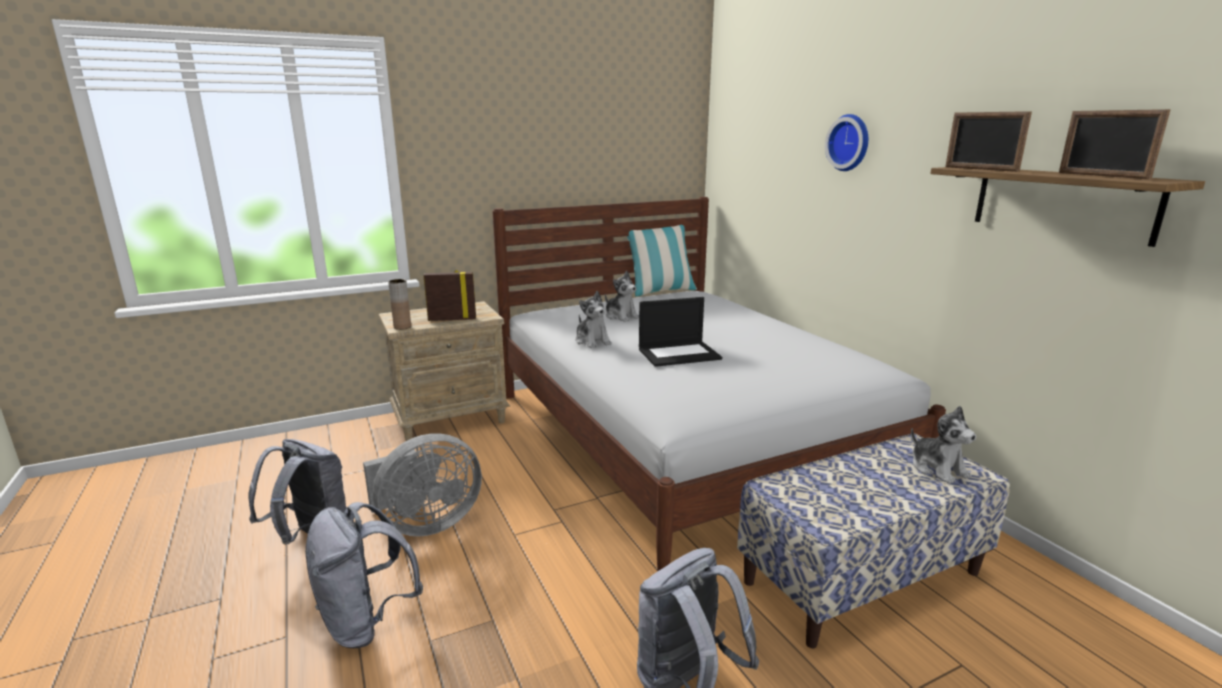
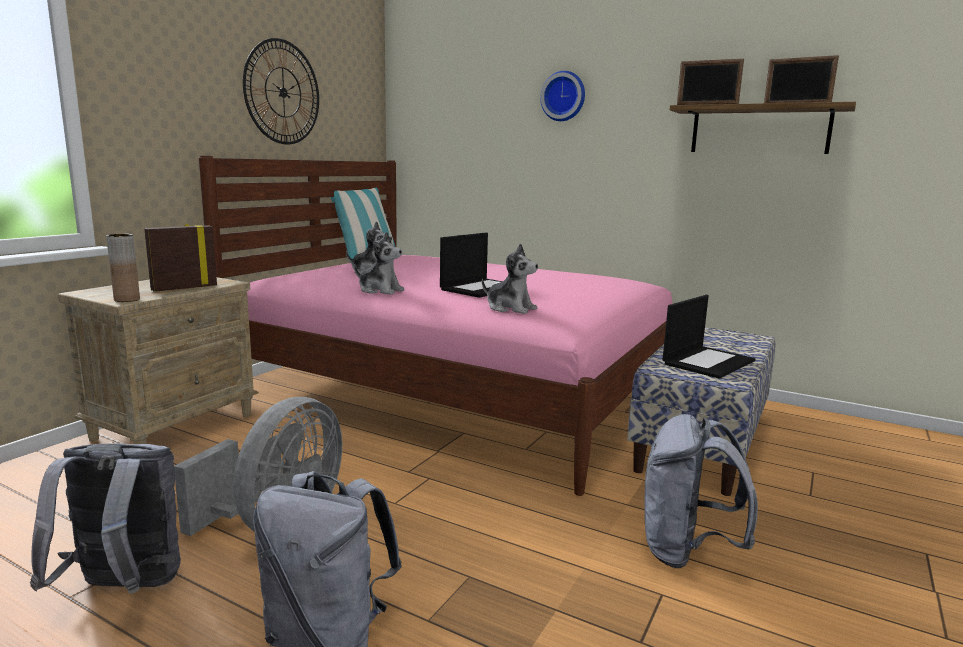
camera: 35 degrees left, 5 degrees down
(583, 145) = (283, 92): none -> wall clock
(685, 437) = (457, 389): white bed -> pink bed
(846, 493) = (708, 362): none -> laptop
(938, 469) = (731, 339): plush toy -> plush toy (510, 308)

